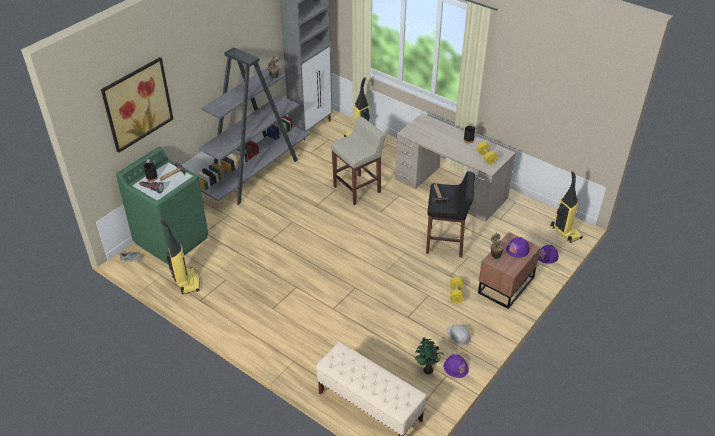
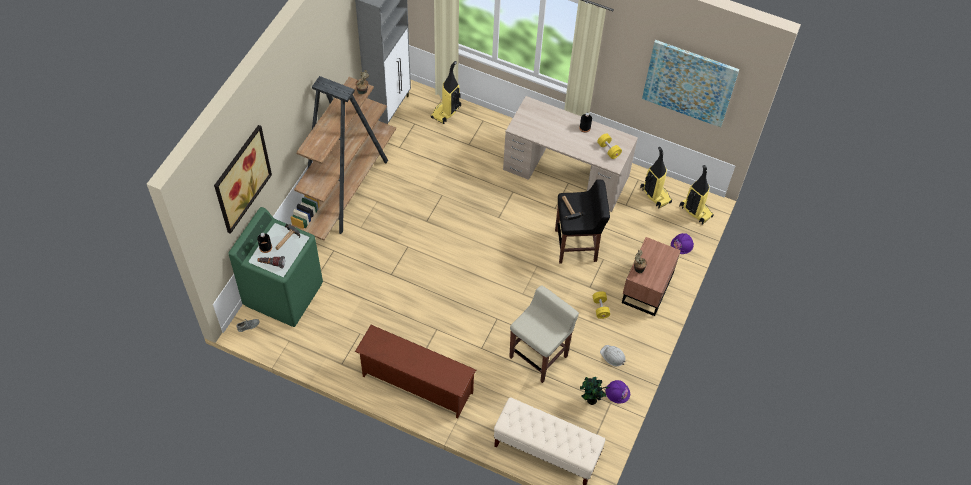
camera: 15 degrees left, 15 degrees up
(187, 282) = (319, 344): vacuum cleaner -> vacuum cleaner (654, 195)
(255, 173) = (346, 187): grey bookcase -> brown bookcase
(261, 328) = (416, 384): none -> brown shoe rack
(357, 189) = (466, 191): beige stool -> beige stool (539, 356)
(517, 249) = (659, 258): purple hard hat -> none
(564, 91) = (689, 83): none -> picture

